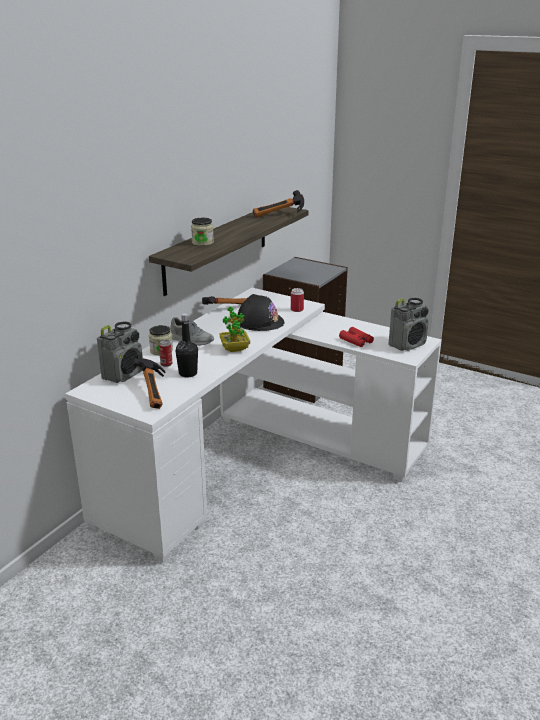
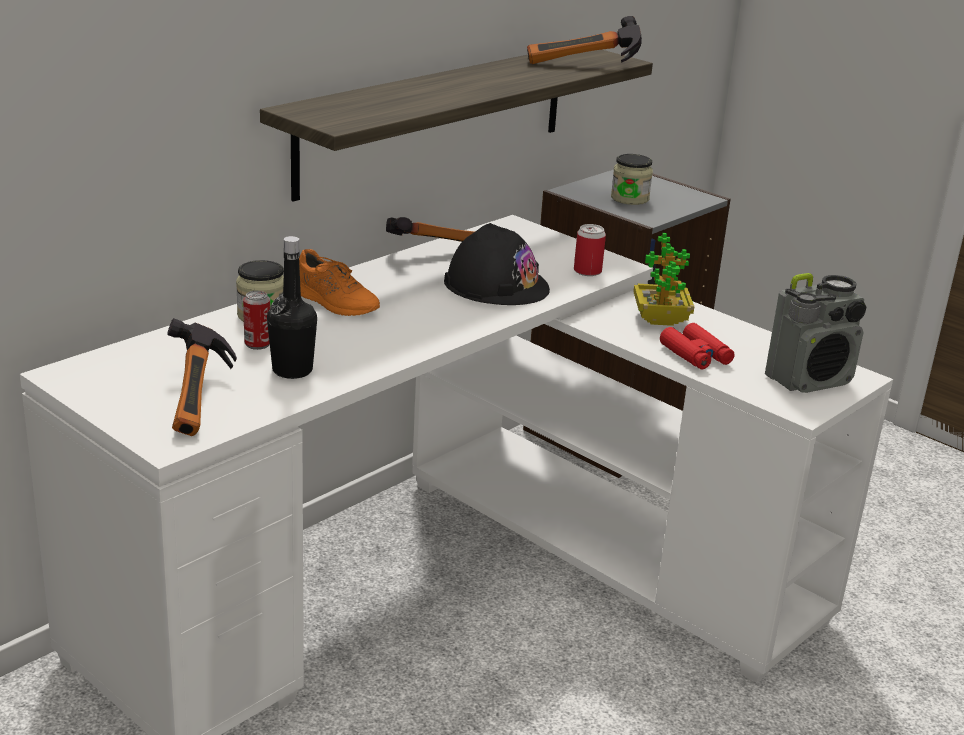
camera: 10 degrees right, 0 degrees up
(123, 374) = (158, 352): radio -> none
(192, 340) = (336, 303): grey shoe -> orange shoe
(202, 243) = (388, 97): jar -> jar (629, 198)
(234, 349) = (417, 333): potted plant -> potted plant (660, 320)

